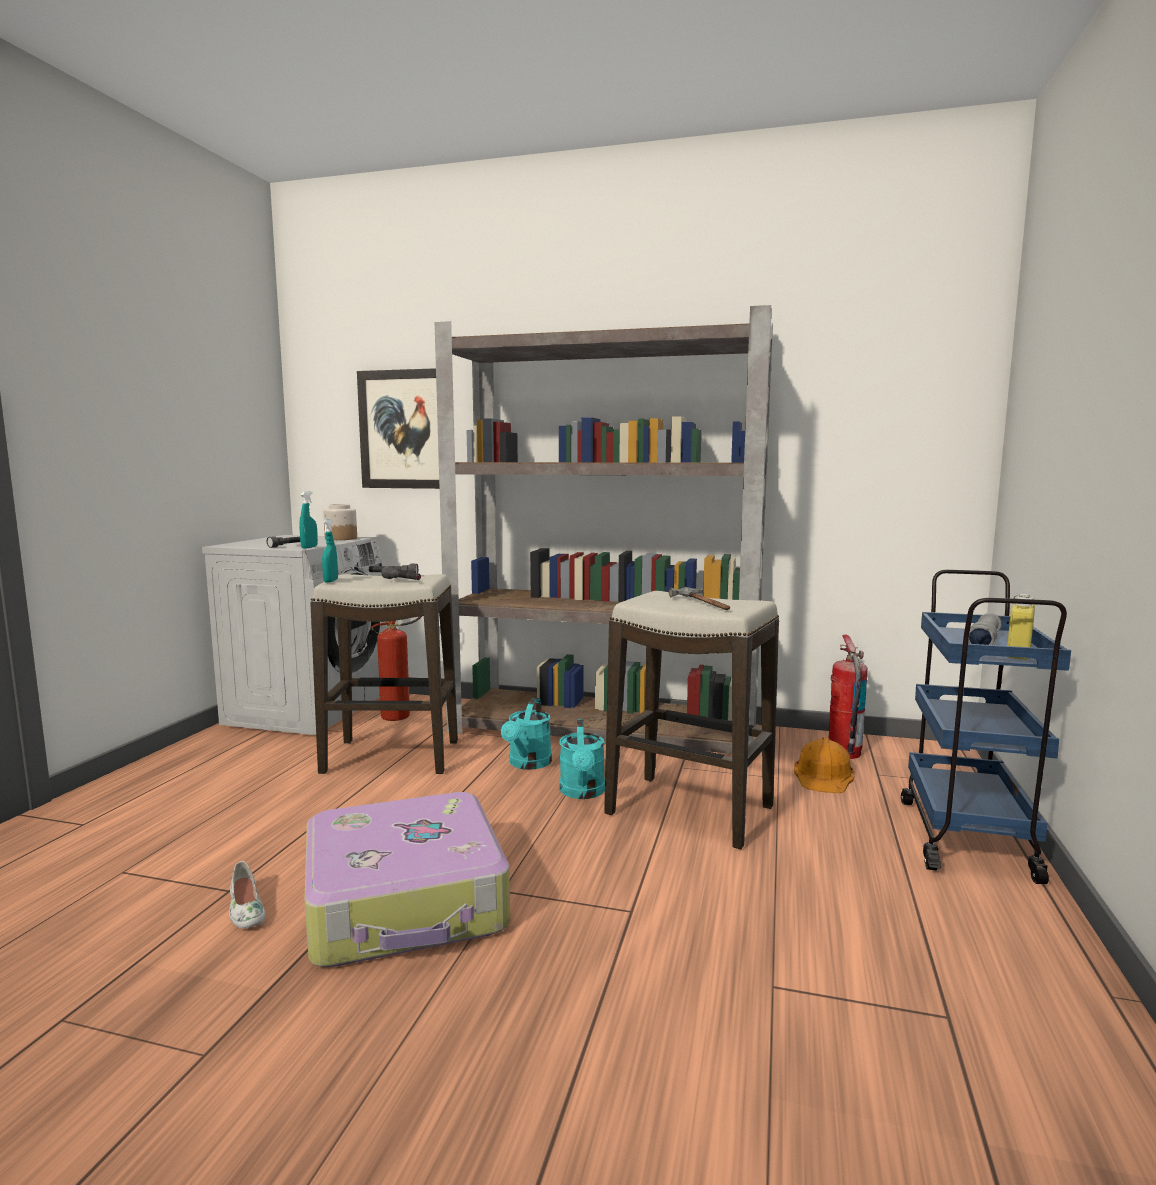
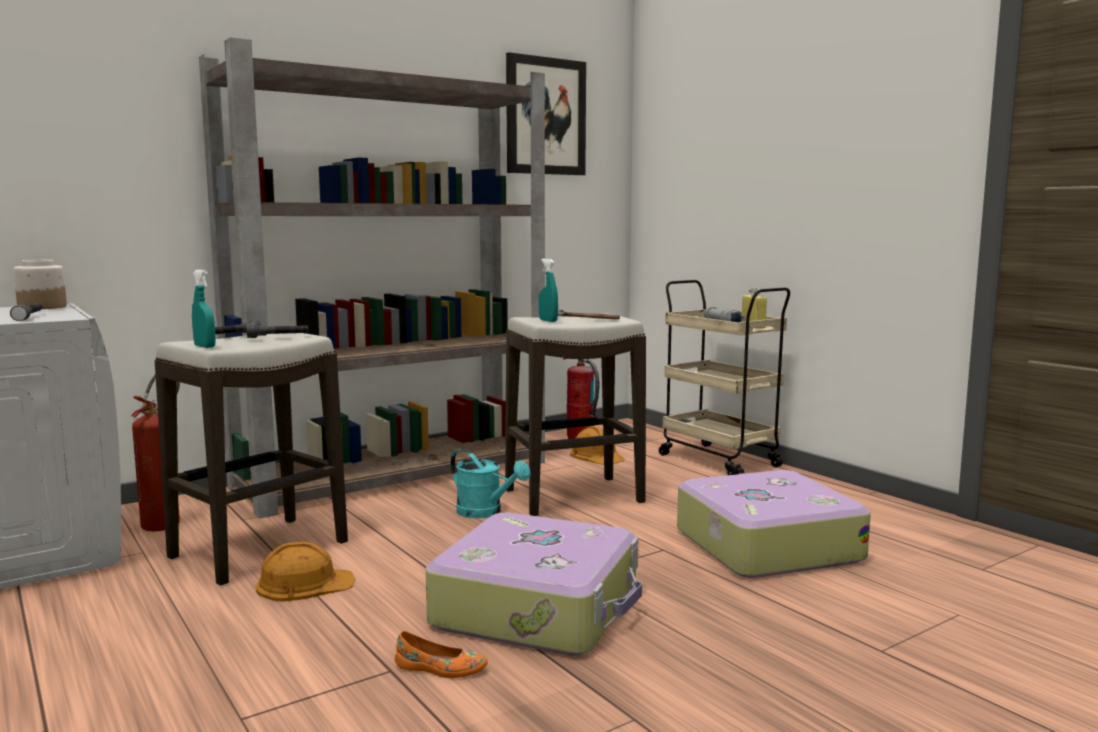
camera: 50 degrees left, 0 degrees up
(245, 909) = (440, 669): white shoe -> orange shoe
(309, 547) = (80, 315): turquoise spray bottle -> turquoise spray bottle (548, 321)
(351, 795) = (304, 583): none -> orange hard hat
(404, 429) = (91, 160): picture -> picture (545, 116)
(528, 764) = (398, 512): turquoise watering can -> none
(751, 973) = (765, 545): none -> suitcase
(966, 840) = (719, 461): blue cart -> beige cart

